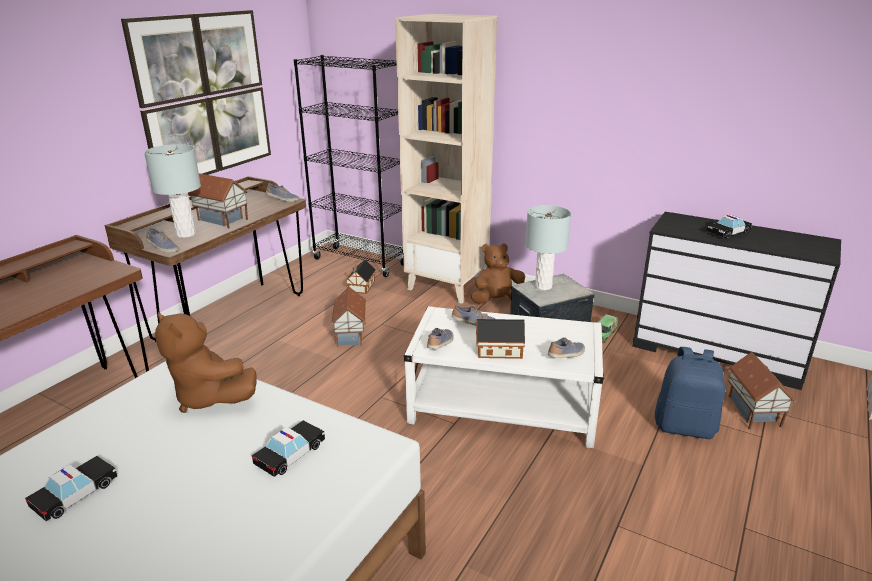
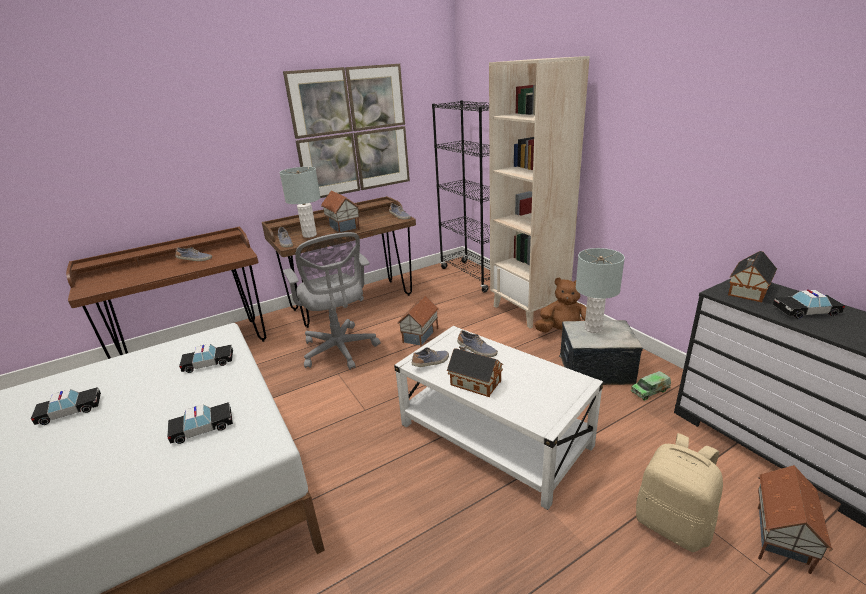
camera: 30 degrees right, 0 degrees up
(209, 397) = (208, 363): brown plush toy -> toy car
(266, 372) = (340, 351): none -> grey office chair
(361, 287) = (458, 297): toy house -> toy house (747, 291)
(566, 355) = (535, 406): shoe -> shoe (194, 260)
(685, 426) = (672, 524): blue backpack -> beige backpack

